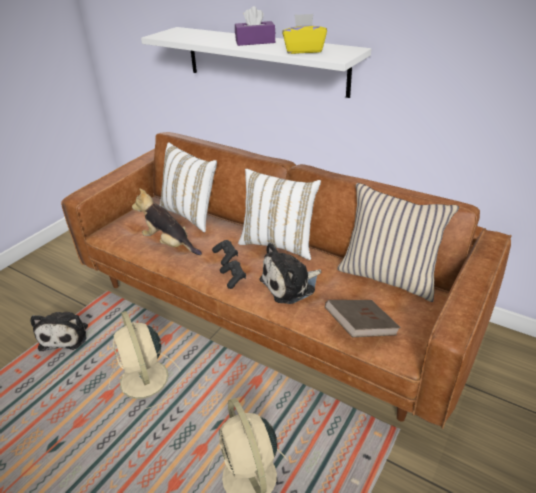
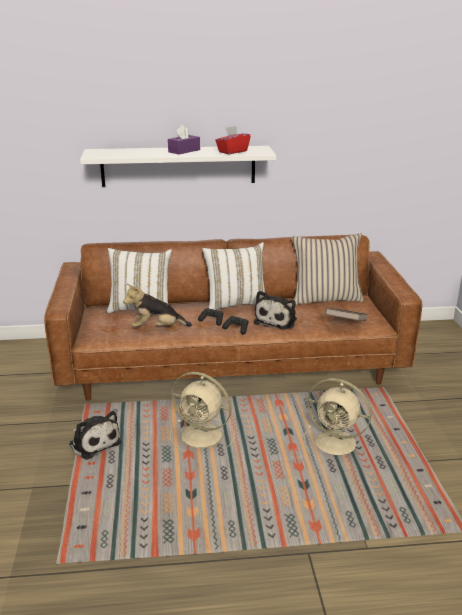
camera: 40 degrees left, 10 degrees down
(303, 50) = (232, 151): yellow tissue box -> red tissue box

